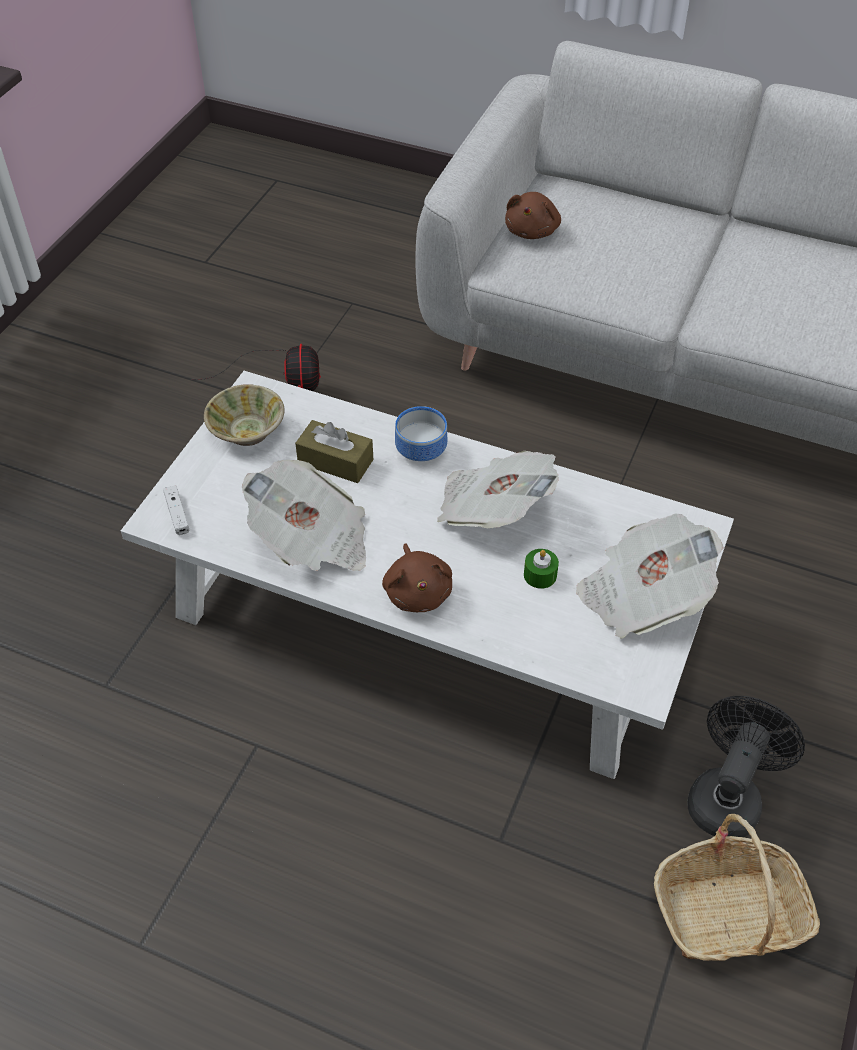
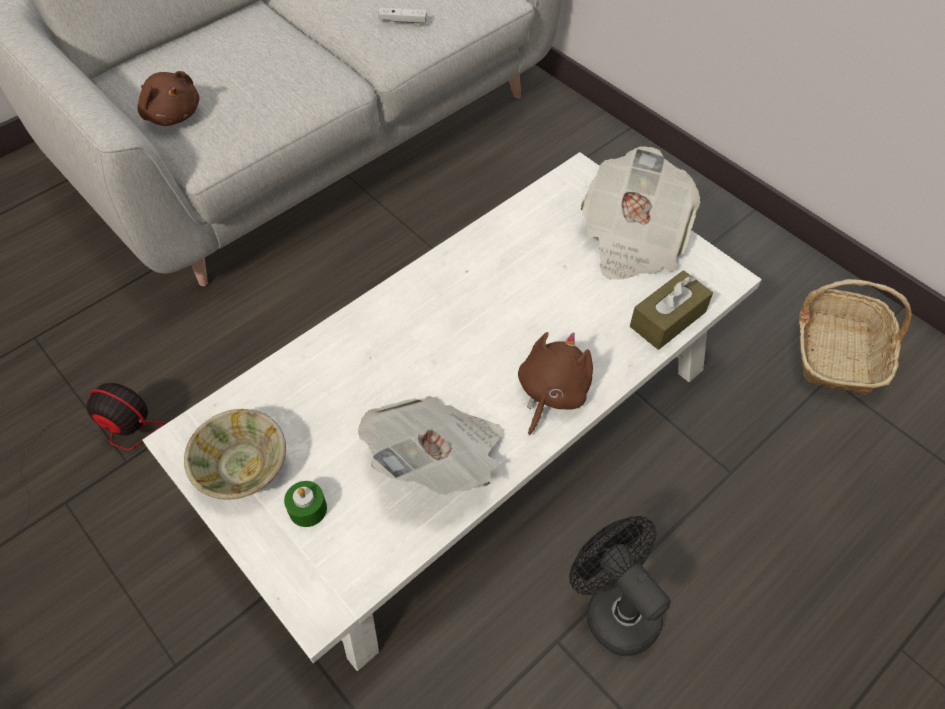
camera: 65 degrees left, 5 degrees up
(177, 514) = (324, 583): white game controller -> white game controller (403, 21)
(335, 461) = (343, 400): brown tissue box -> brown tissue box (667, 319)
(418, 591) = (551, 393): brown plush toy -> brown plush toy turned 75 degrees counterclockwise
(420, 451) = (375, 324): bowl -> none
(493, 509) = (483, 298): newspaper -> none
(540, 575) = (577, 295): green candle -> green candle (307, 509)
(727, 796) = (742, 307): black fan -> black fan (613, 608)

